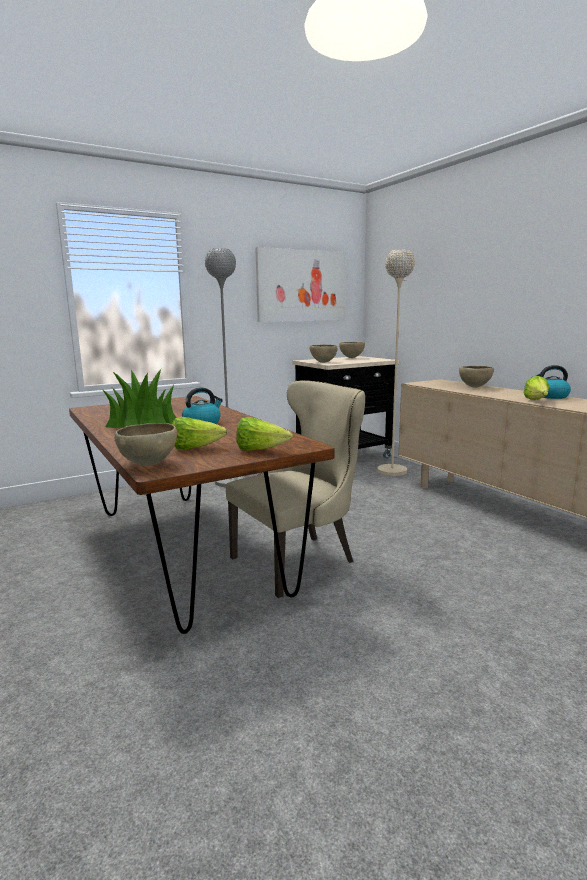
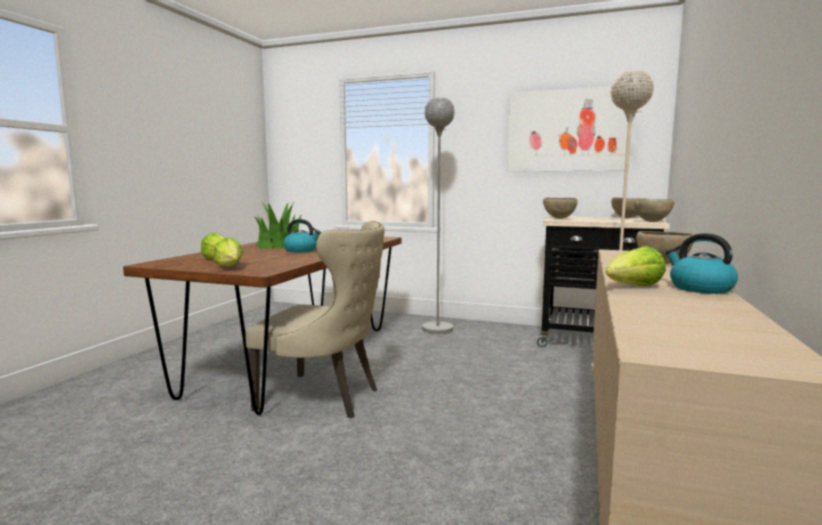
camera: 50 degrees right, 5 degrees down
(149, 464) = (166, 261): brown bowl -> brown bowl (652, 222)

